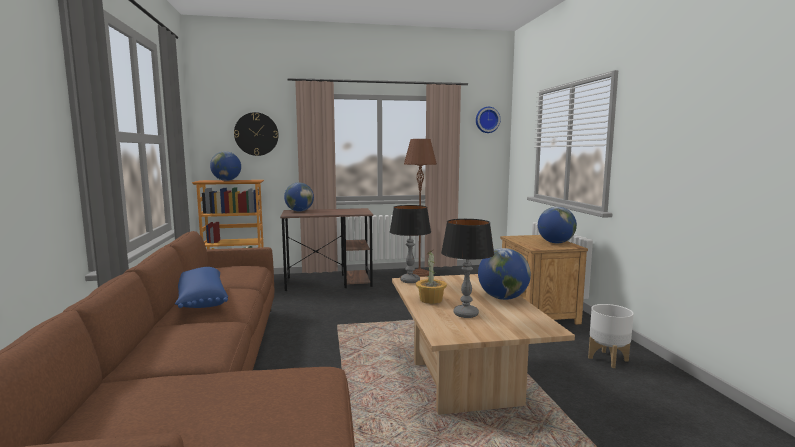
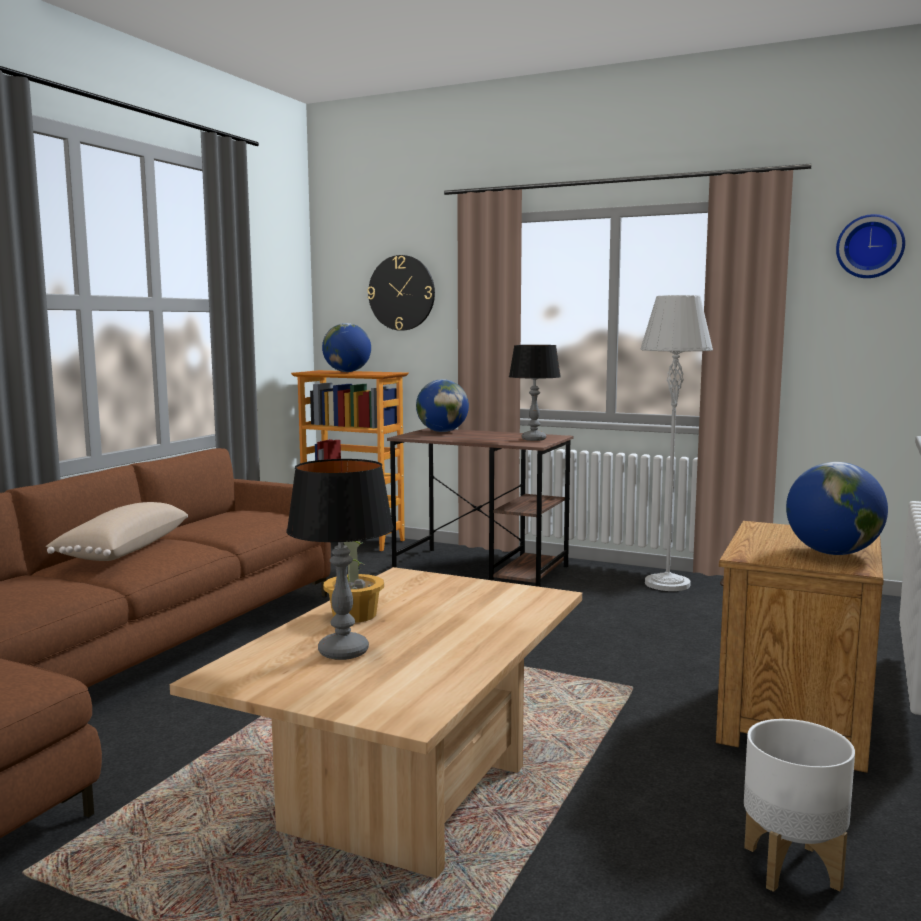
camera: 35 degrees right, 0 degrees up
(199, 300) = (122, 550): blue pillow -> beige pillow
(410, 280) = (407, 577): table lamp -> table lamp (534, 439)
(419, 274) = (667, 584): brown floor lamp -> grey floor lamp
(503, 298) = (480, 642): globe -> none

